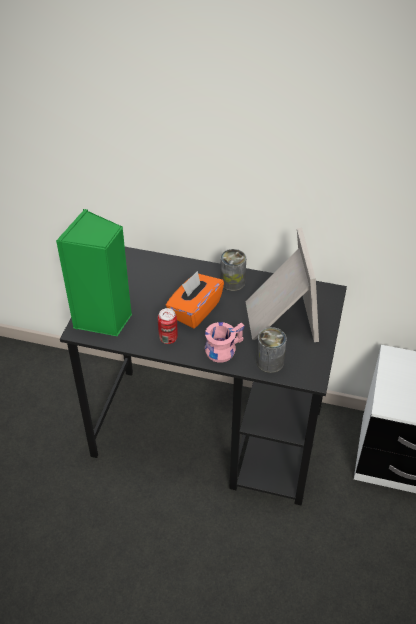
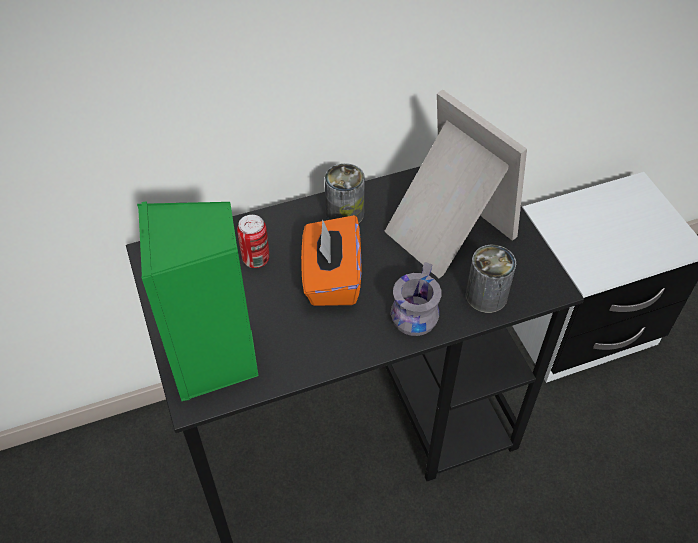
camera: 35 degrees left, 5 degrees up
(168, 338) = (331, 338): can -> can (256, 259)
(222, 348) = (413, 310): pink mug -> grey mug

